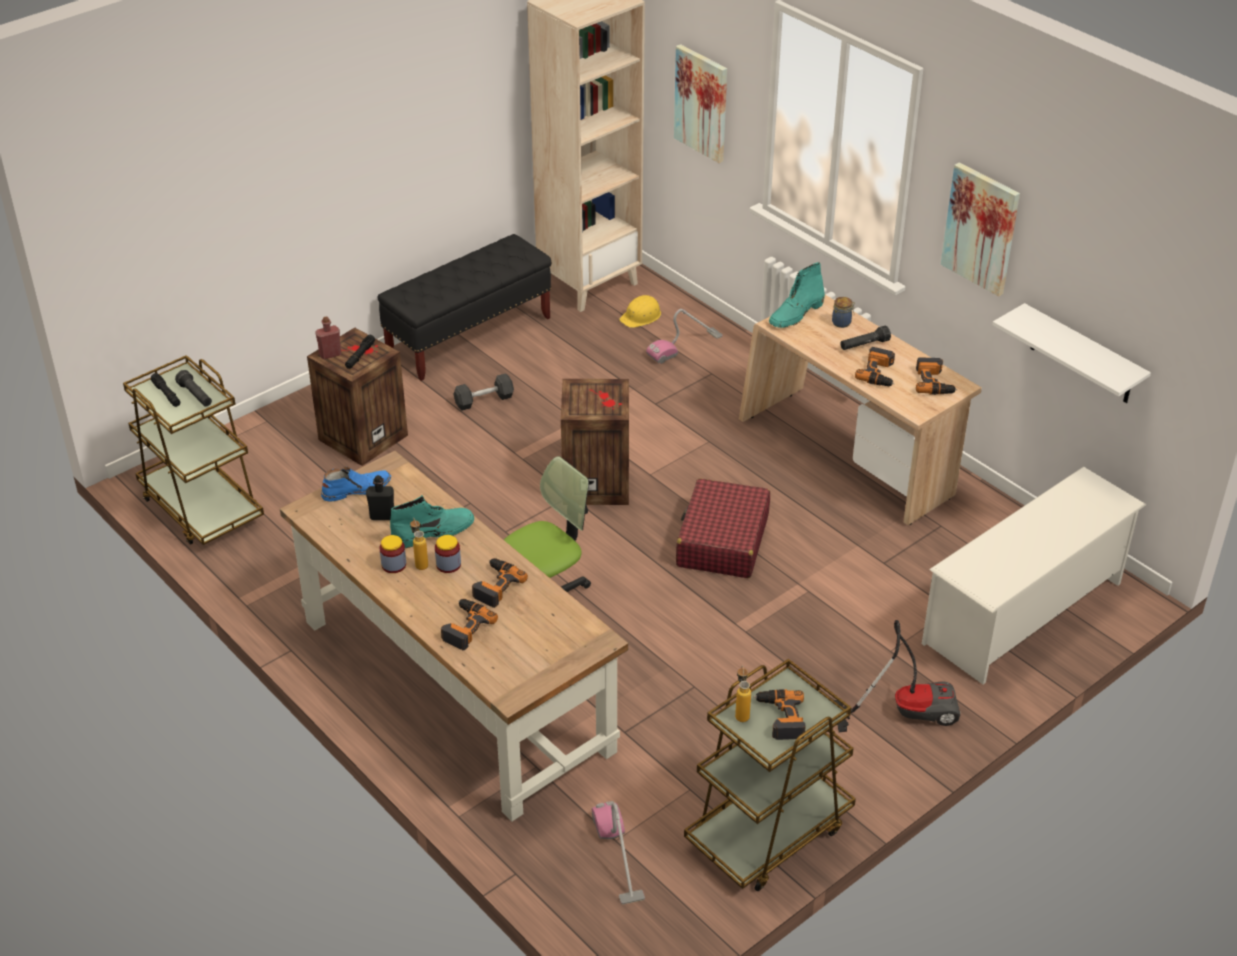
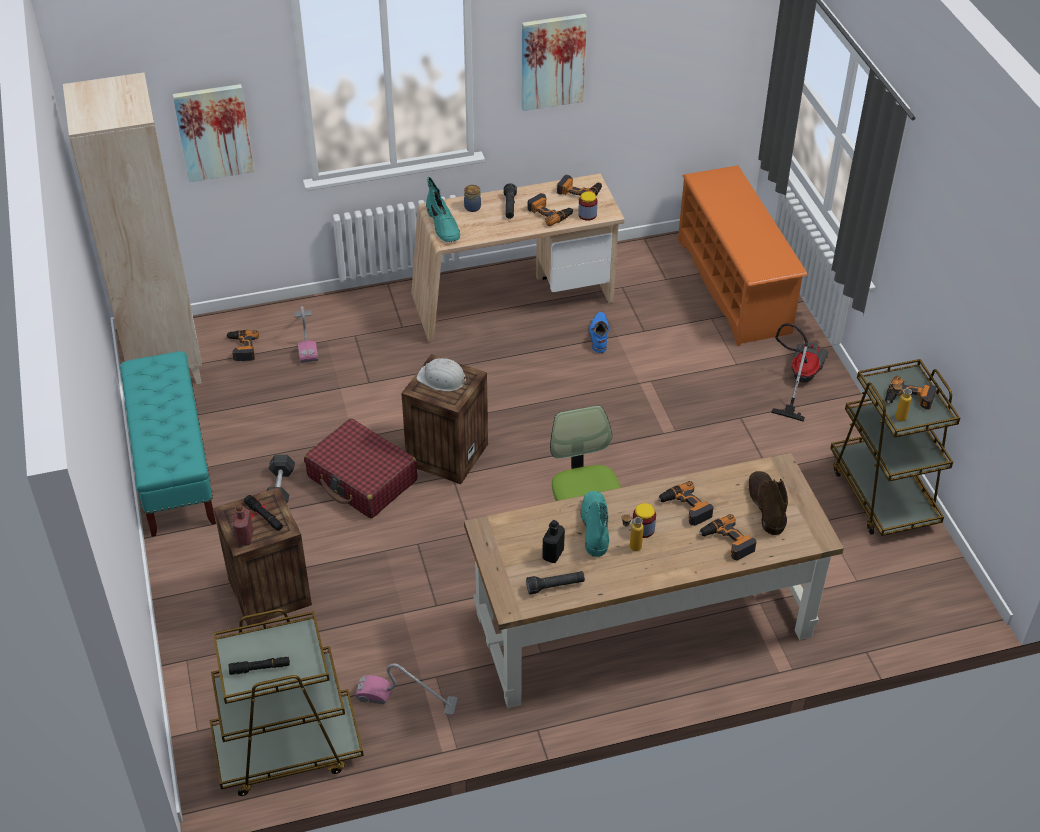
camera: 65 degrees left, 5 degrees up
(196, 395) = (279, 644): black flashlight -> black flashlight (555, 586)
(356, 489) = (504, 562): blue boot -> blue boot (598, 336)
(394, 565) = (624, 565): jar -> jar (587, 215)
(469, 336) = (174, 468): black bench -> turquoise bench
(534, 643) = (766, 505): none -> brown boot
(599, 396) = (442, 379): none -> white hard hat
(618, 856) = (872, 585): vacuum cleaner -> vacuum cleaner (406, 699)
(641, 316) = (241, 348): yellow hard hat -> power drill
(722, 541) = (567, 406): red suitcase -> red suitcase (362, 479)
(1024, 613) = (734, 286): white shoe rack -> orange shoe rack
(1082, 355) = (660, 99): white shelf -> none

